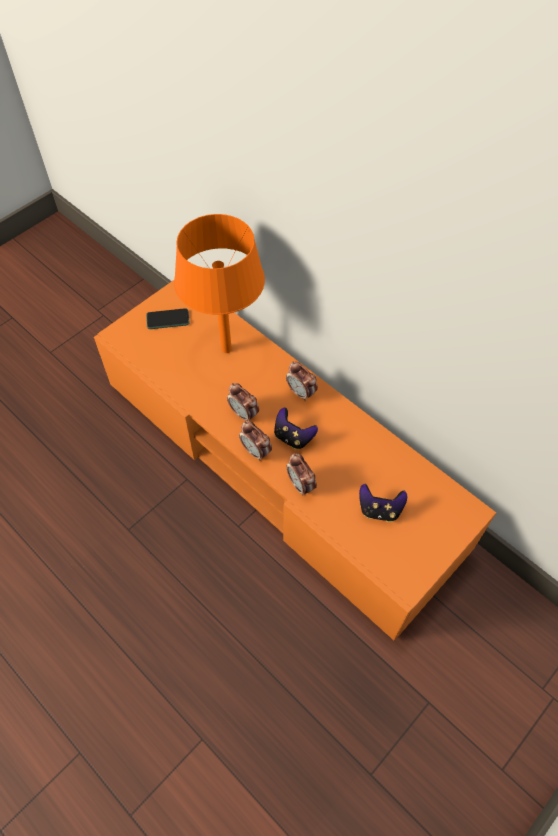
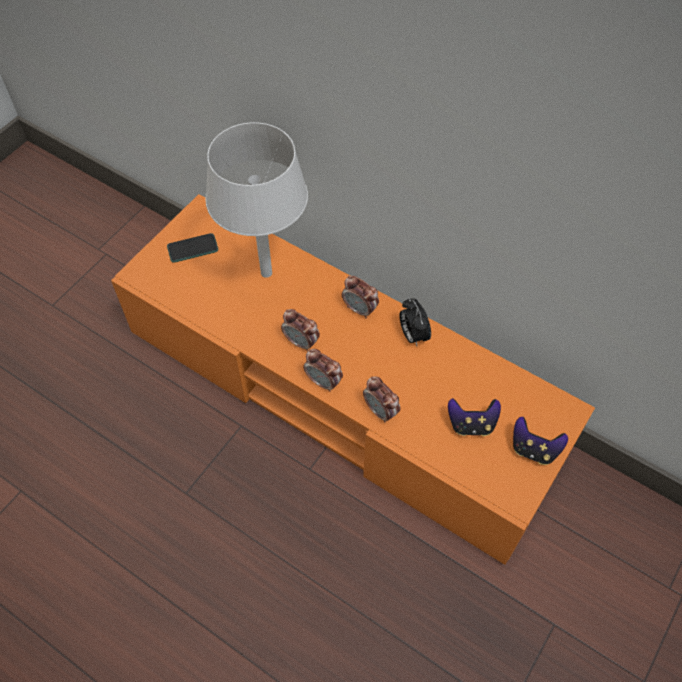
camera: 10 degrees left, 0 degrees up
(226, 349) = (266, 273): orange table lamp -> grey table lamp
(293, 437) = (361, 360): game controller -> game controller (533, 449)
(343, 422) = (412, 335): none -> alarm clock

